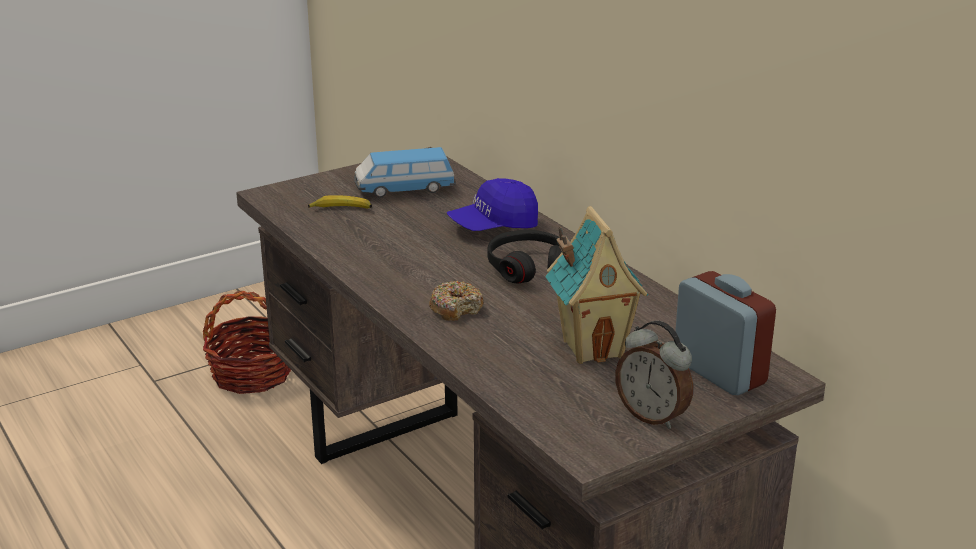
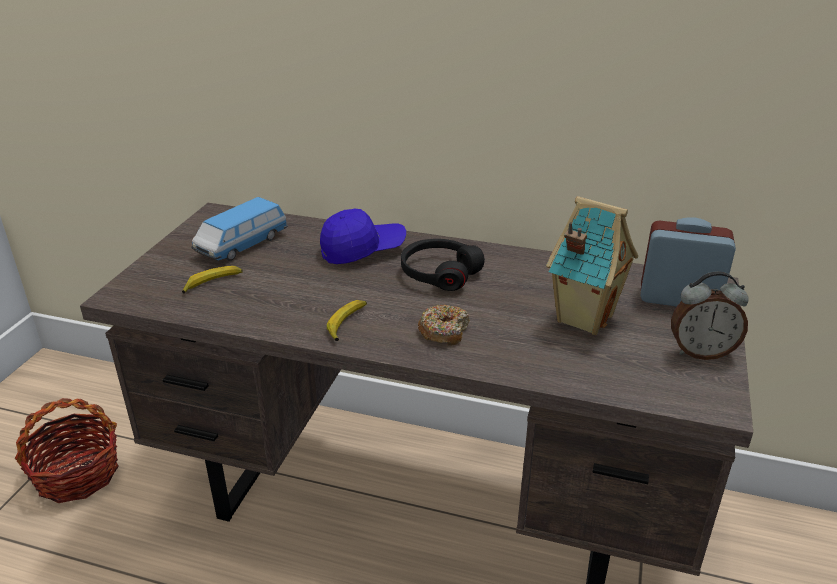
camera: 40 degrees left, 5 degrees up
(392, 274) = (347, 324): none -> banana
(494, 226) = (362, 250): blue cap -> blue cap turned 135 degrees counterclockwise

